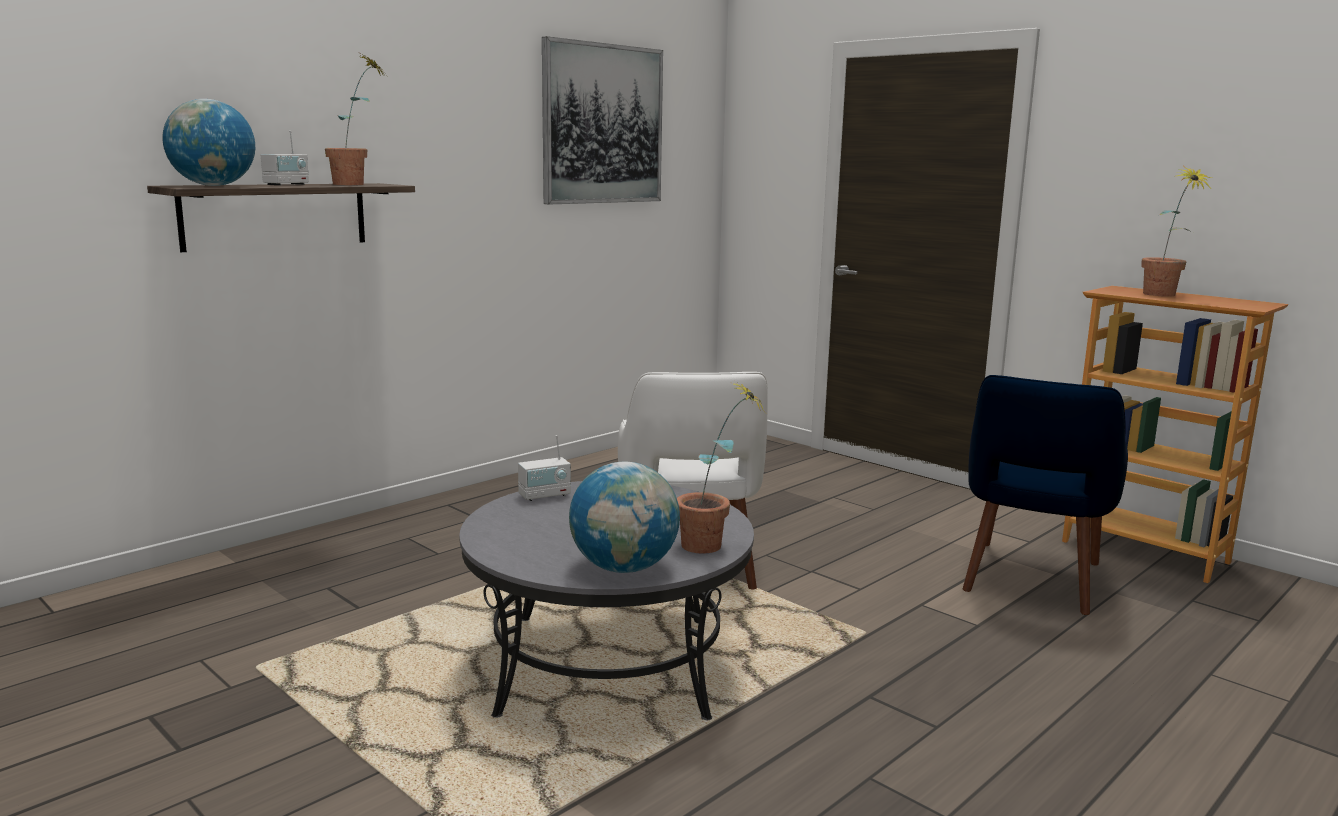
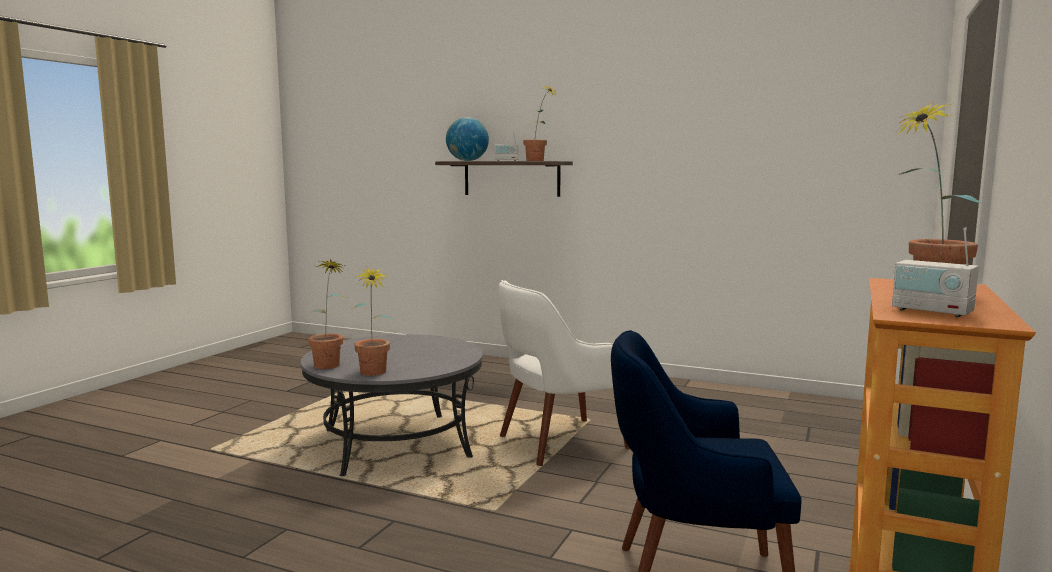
camera: 70 degrees right, 5 degrees down
(545, 495) = (435, 340): radio -> radio (932, 312)
(602, 124) = (767, 114): picture -> none
(624, 568) = (330, 363): globe -> potted plant

